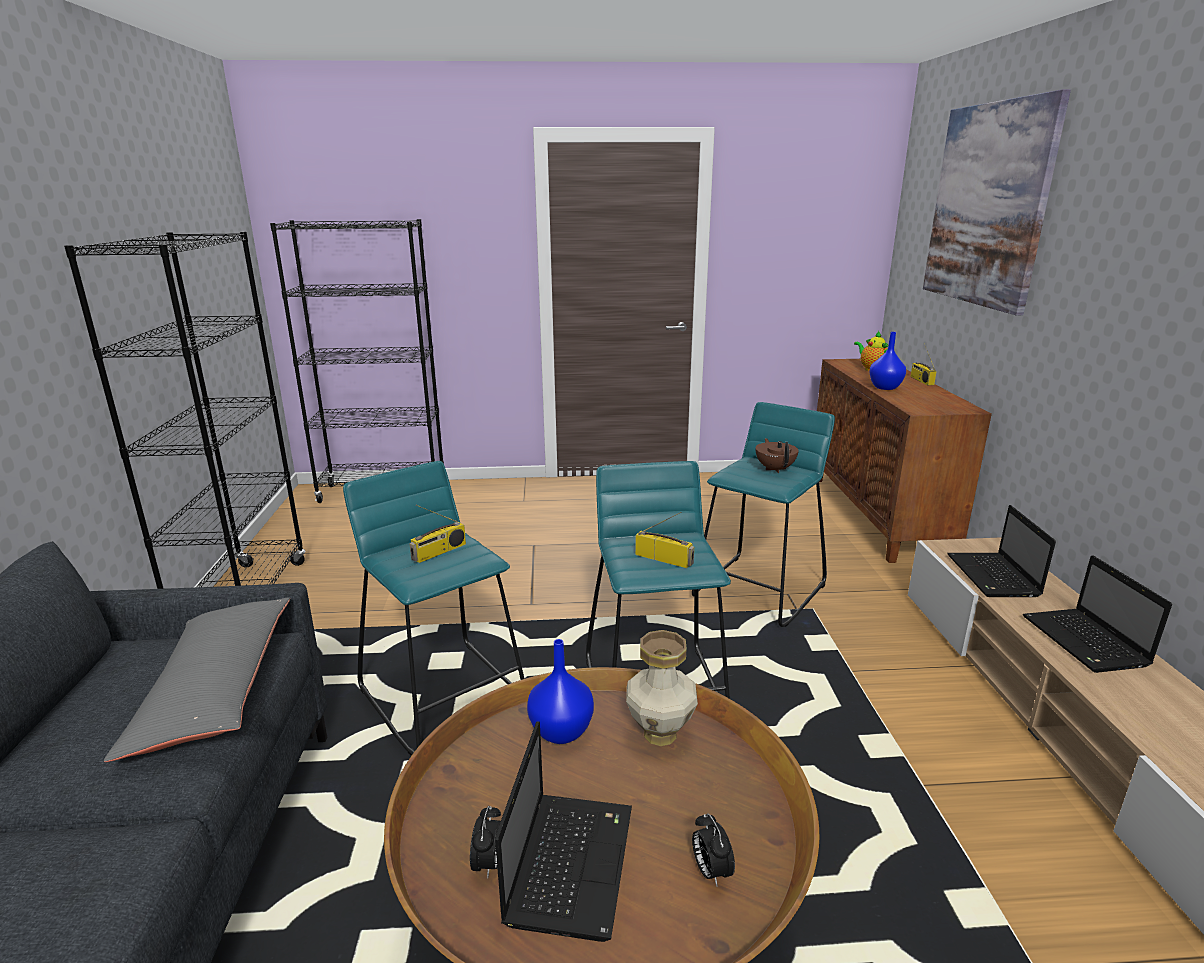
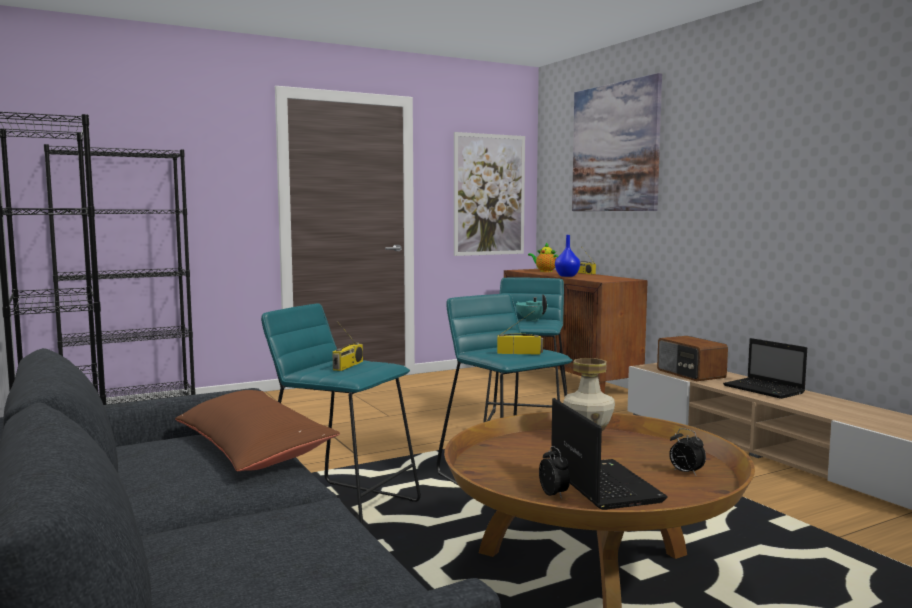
camera: 25 degrees left, 15 degrees down
(216, 690) = (252, 448): grey pillow -> brown pillow
(560, 732) = (523, 448): blue vase -> none
(775, 469) = (531, 320): brown teapot -> turquoise teapot
(818, 257) = (489, 195): none -> picture
(994, 577) = (690, 374): laptop -> radio

